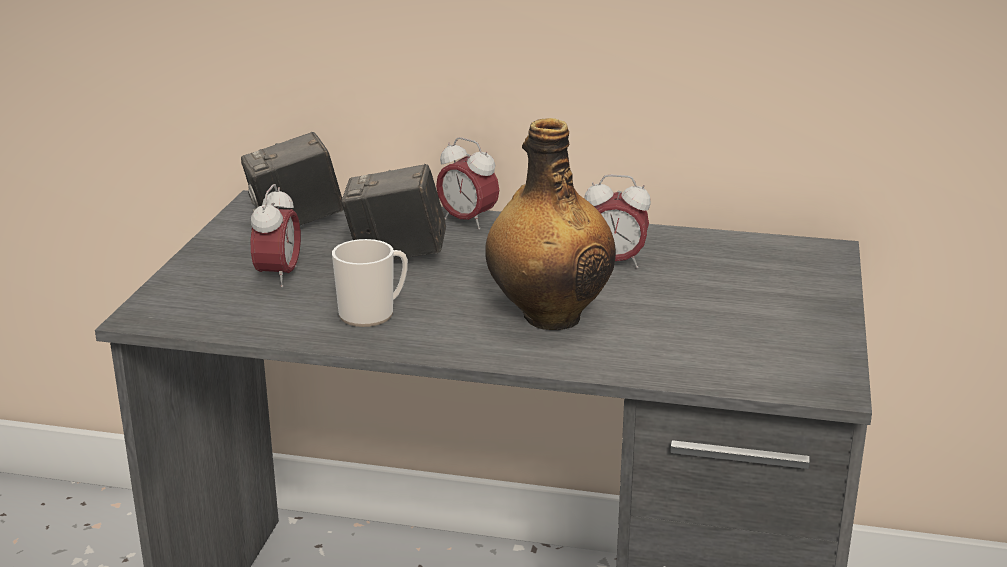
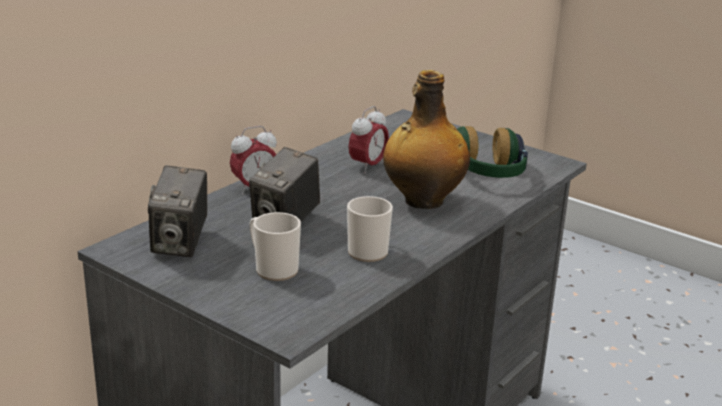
camera: 65 degrees left, 0 degrees up
(278, 276) = (273, 269): alarm clock -> mug
(704, 341) = (488, 174): none -> headphones

